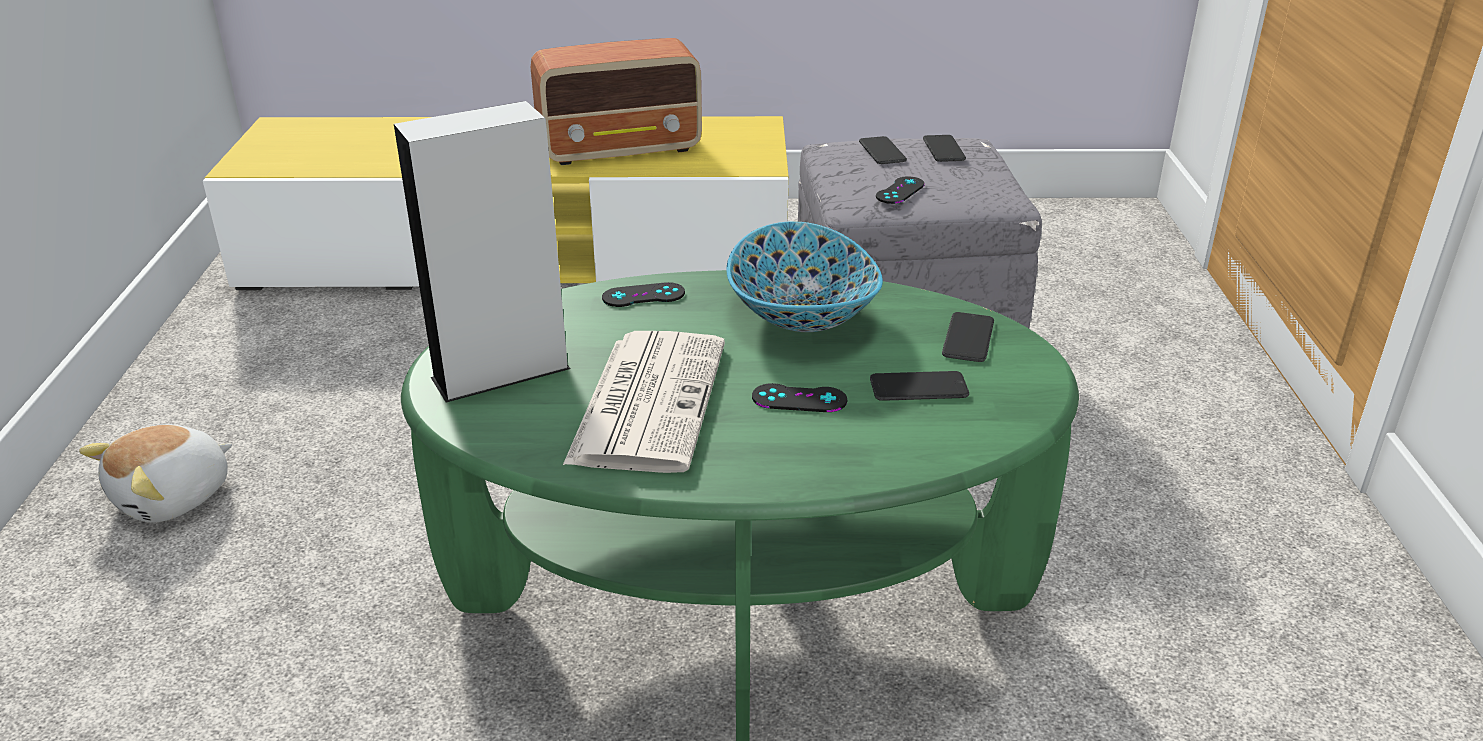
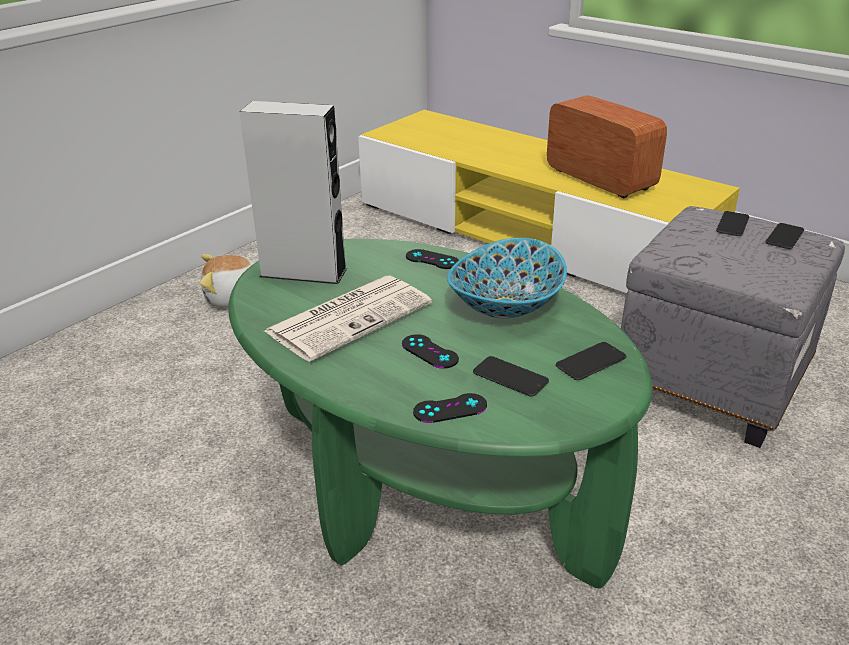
camera: 40 degrees right, 0 degrees up
(621, 149) = (599, 179): radio -> radio turned 150 degrees counterclockwise
(900, 190) = (706, 254): black game controller -> black game controller (450, 408)

